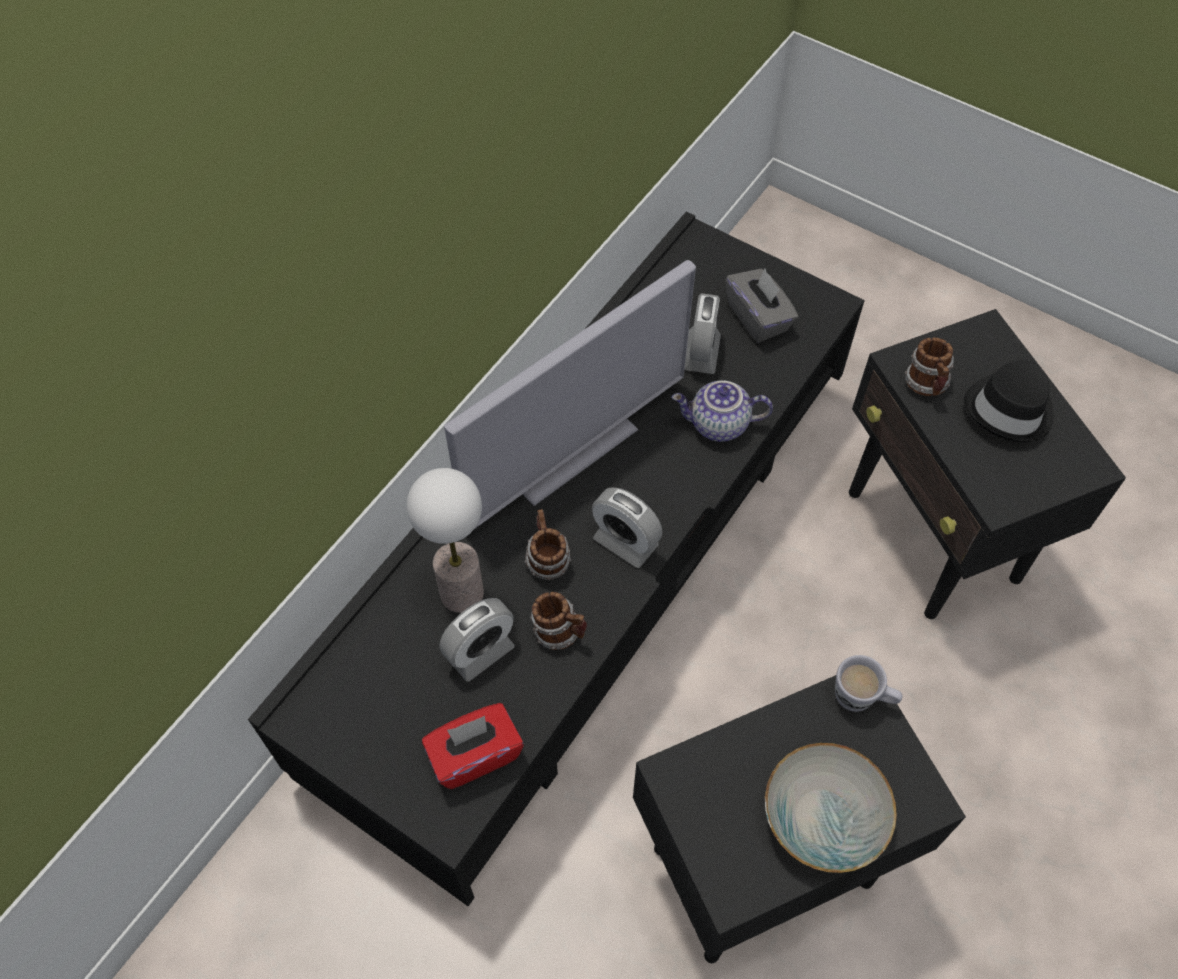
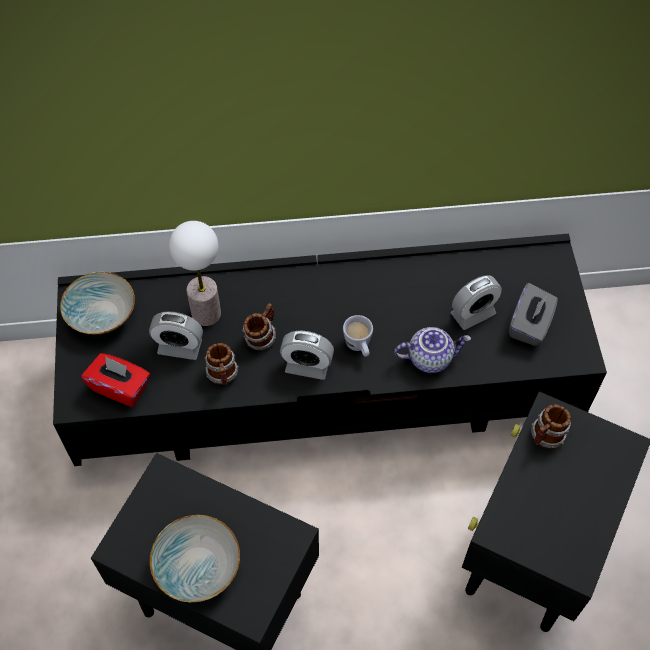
camera: 50 degrees right, 0 degrees up
(350, 705) = (101, 313): none -> bowl
(571, 451) = (340, 298): television -> none
(625, 542) = (307, 366): alarm clock -> alarm clock turned 75 degrees counterclockwise
(718, 425) = (430, 357): teapot -> teapot turned 120 degrees clockwise
(862, 698) = (289, 540): white mug -> white mug (359, 347)
(1009, 409) = (576, 496): black hat -> none

